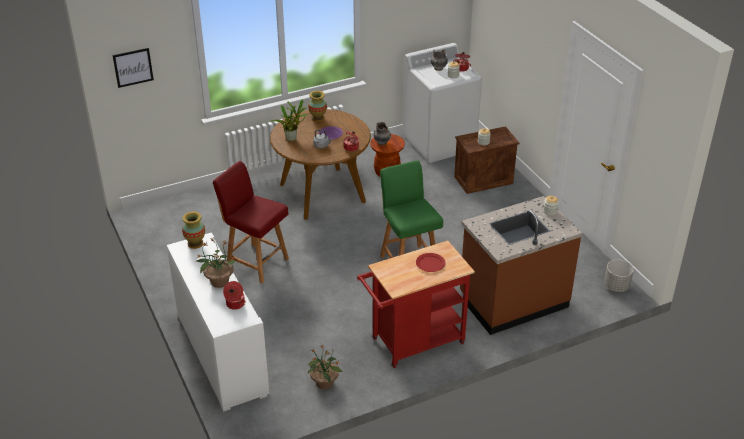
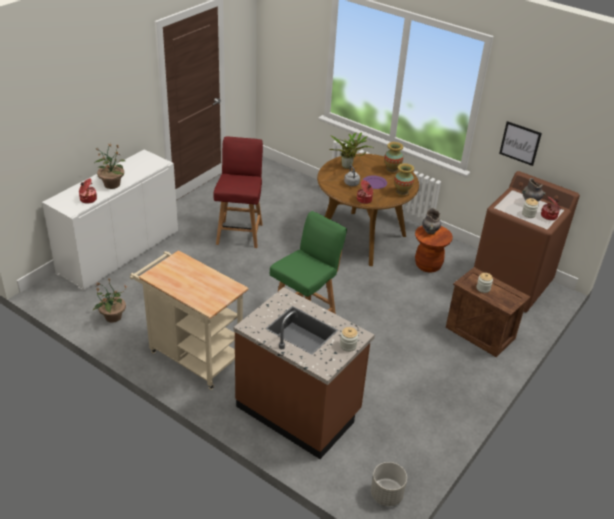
camera: 60 degrees right, 0 degrees up
(133, 67) = (280, 35): picture -> picture (520, 143)
(195, 243) = (153, 160): vase -> vase (402, 193)
(412, 344) = (191, 355): red cart -> beige cart
(430, 263) = (203, 286): red plate -> none
(439, 143) = (511, 284): white washing machine -> brown washing machine

